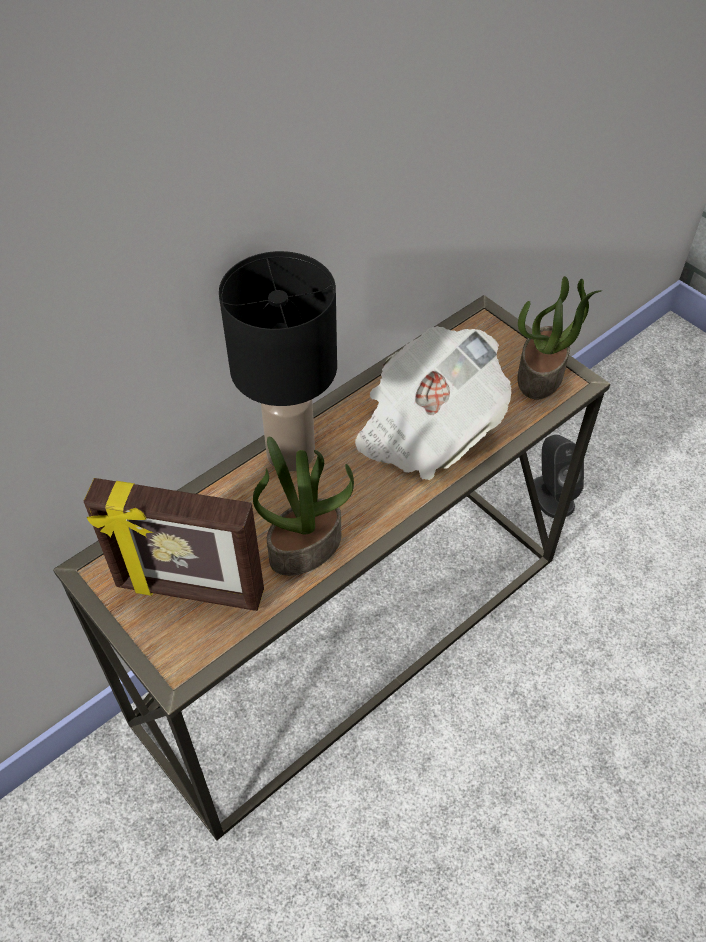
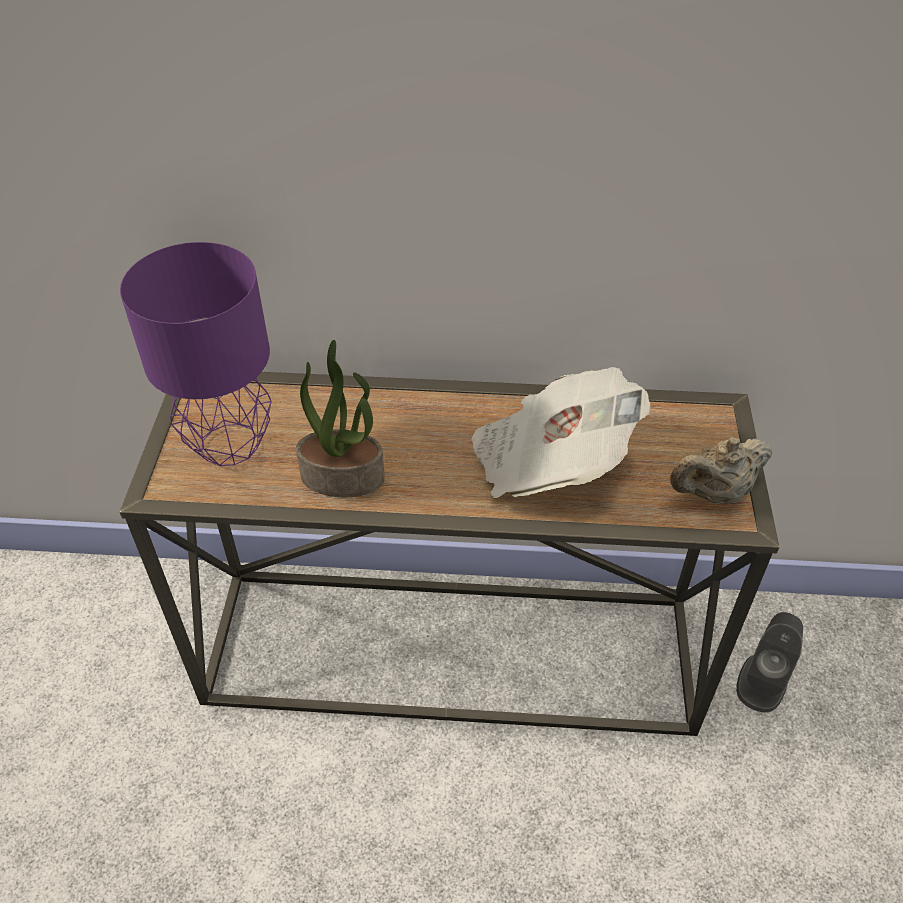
camera: 45 degrees right, 5 degrees down
(189, 591) = (232, 444): picture frame -> purple table lamp
(290, 454) = (418, 404): black table lamp -> none
(541, 375) = (714, 493): potted plant -> beige teapot

